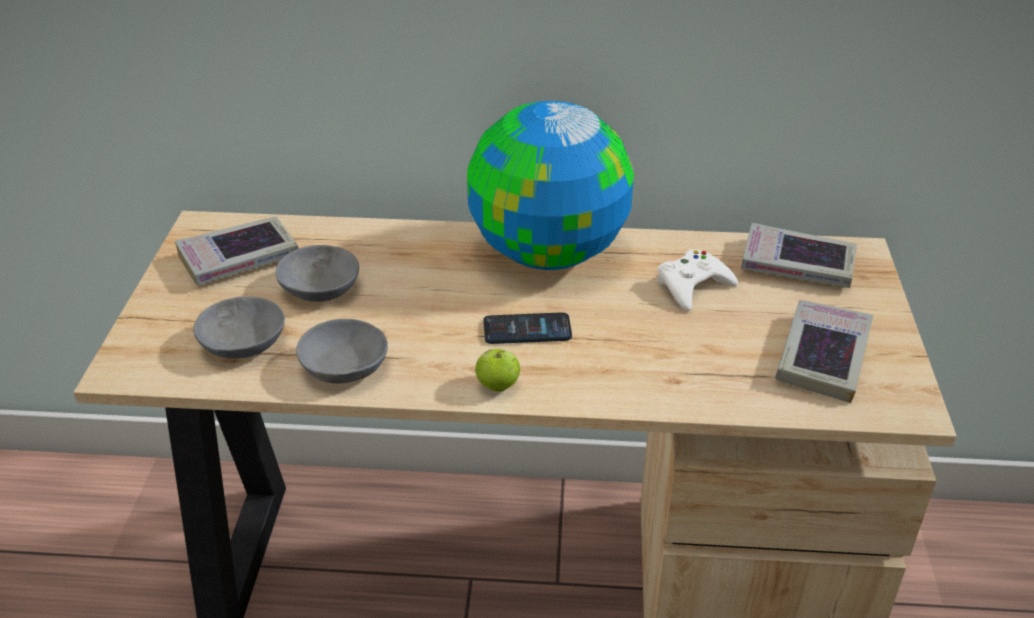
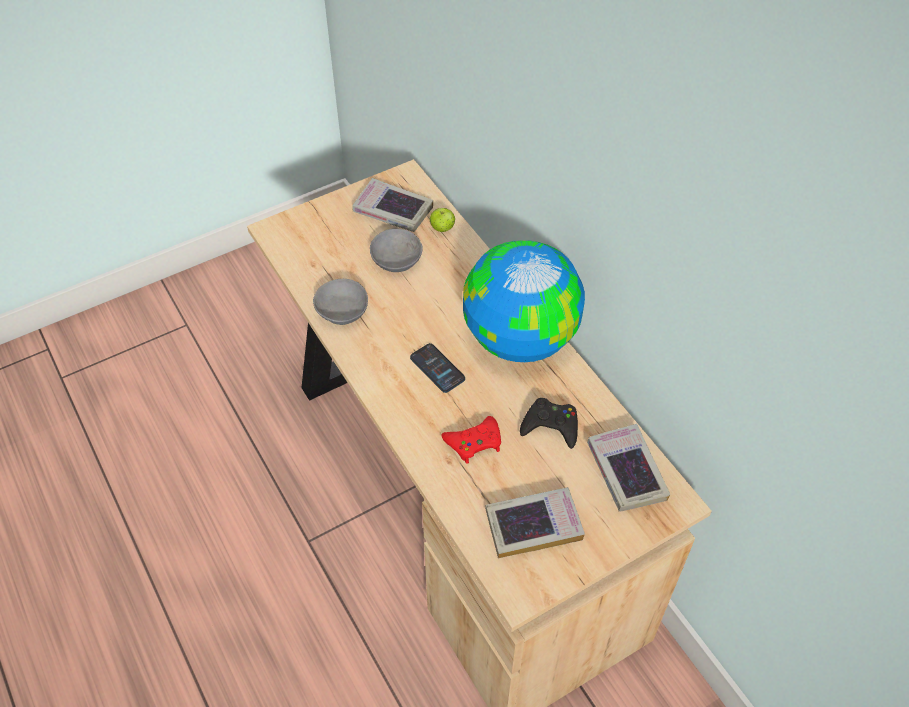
camera: 55 degrees right, 15 degrees up
(242, 345) = (326, 261): grey bowl -> none
(498, 386) = (379, 382): apple -> apple (442, 228)
(666, 349) = (474, 442): none -> red game controller
(692, 286) = (551, 426): white game controller -> black game controller

